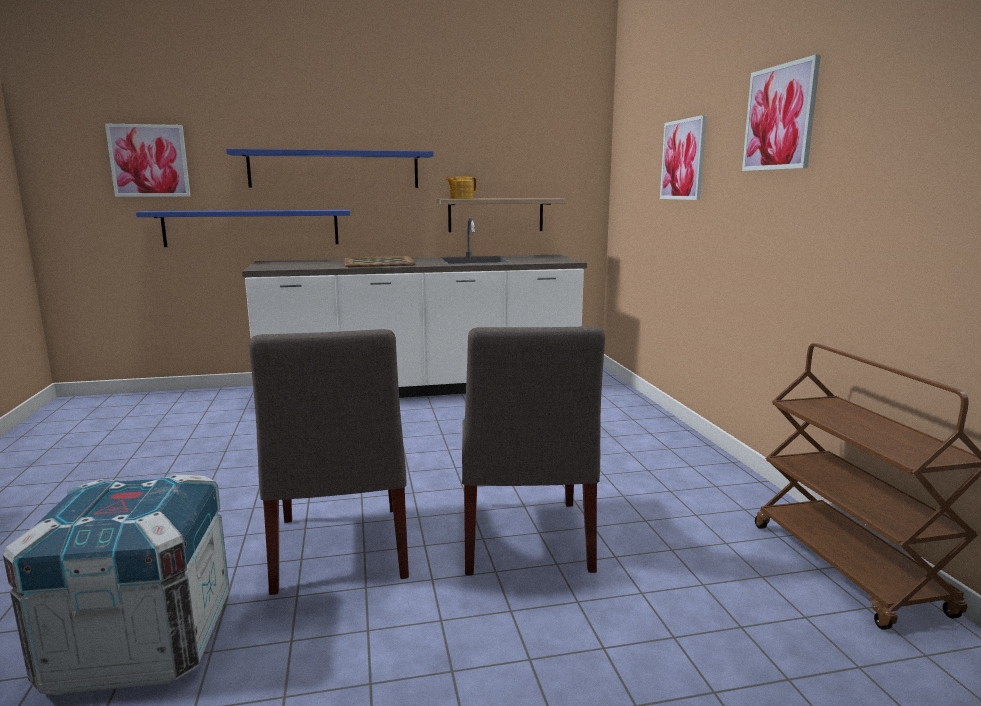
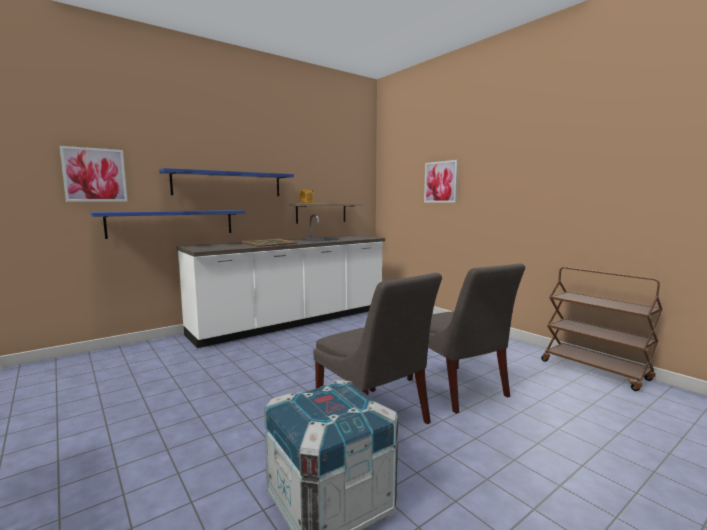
camera: 25 degrees left, 5 degrees down
(780, 118) = (513, 162): picture -> none

